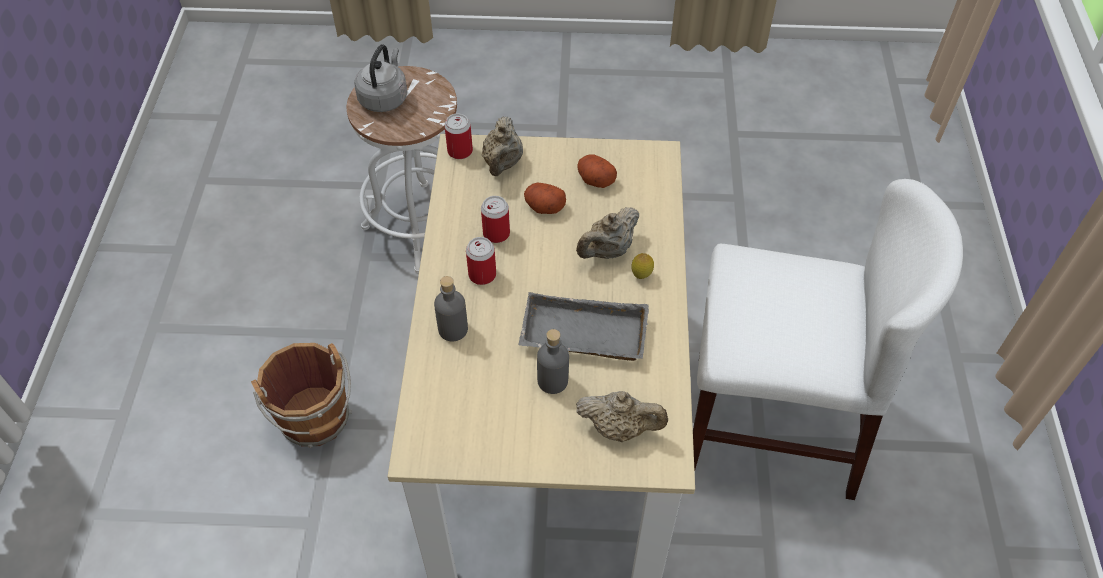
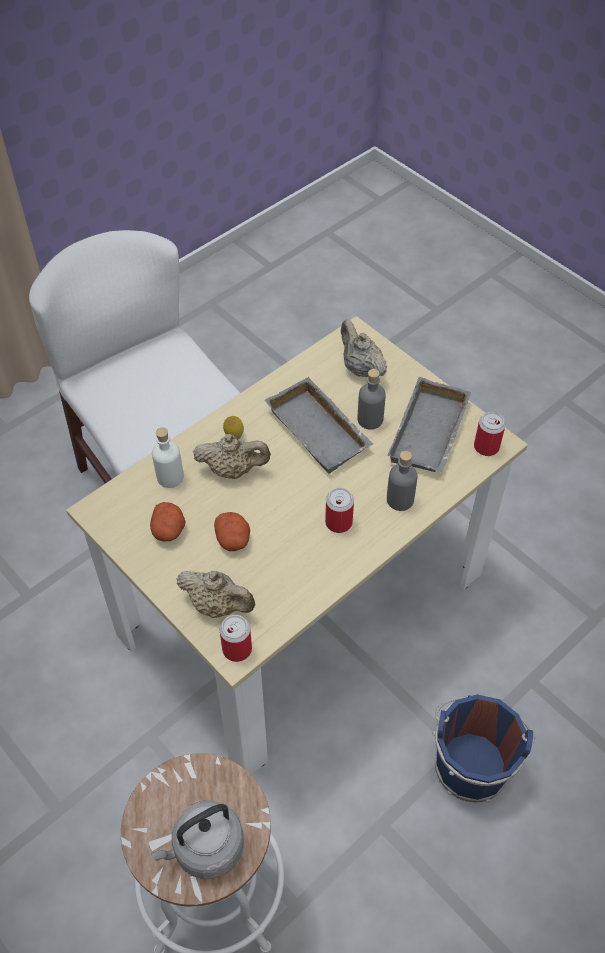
camera: 135 degrees left, 0 degrees up
(316, 420) = (471, 763): brown bucket -> blue bucket
(485, 411) = (431, 434): none -> grey tray
(496, 233) = (293, 546): can -> can (486, 447)
(502, 163) = (218, 605): beige teapot -> beige teapot turned 60 degrees clockwise
(644, 210) = (170, 477): none -> white bottle

